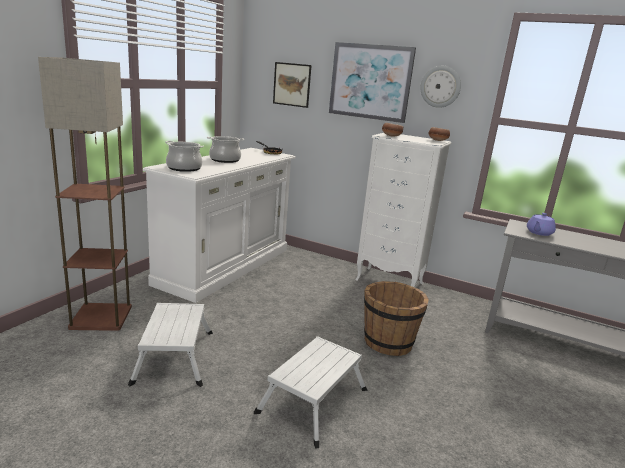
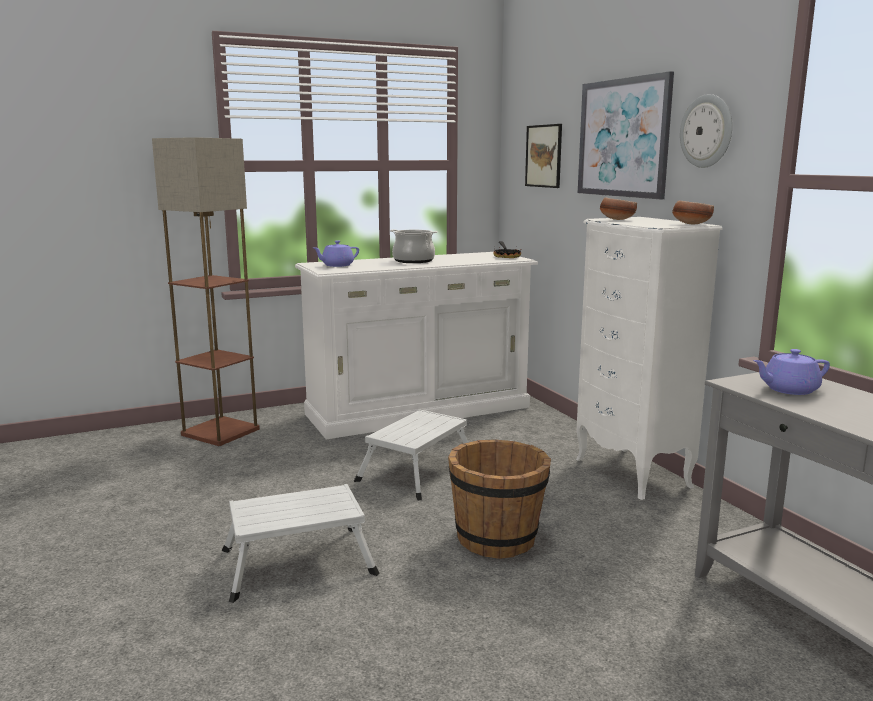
camera: 40 degrees right, 5 degrees down
(174, 356) = (231, 480): white step ladder -> white step ladder (418, 470)
(184, 168) = (337, 265): cooking pot -> purple teapot

